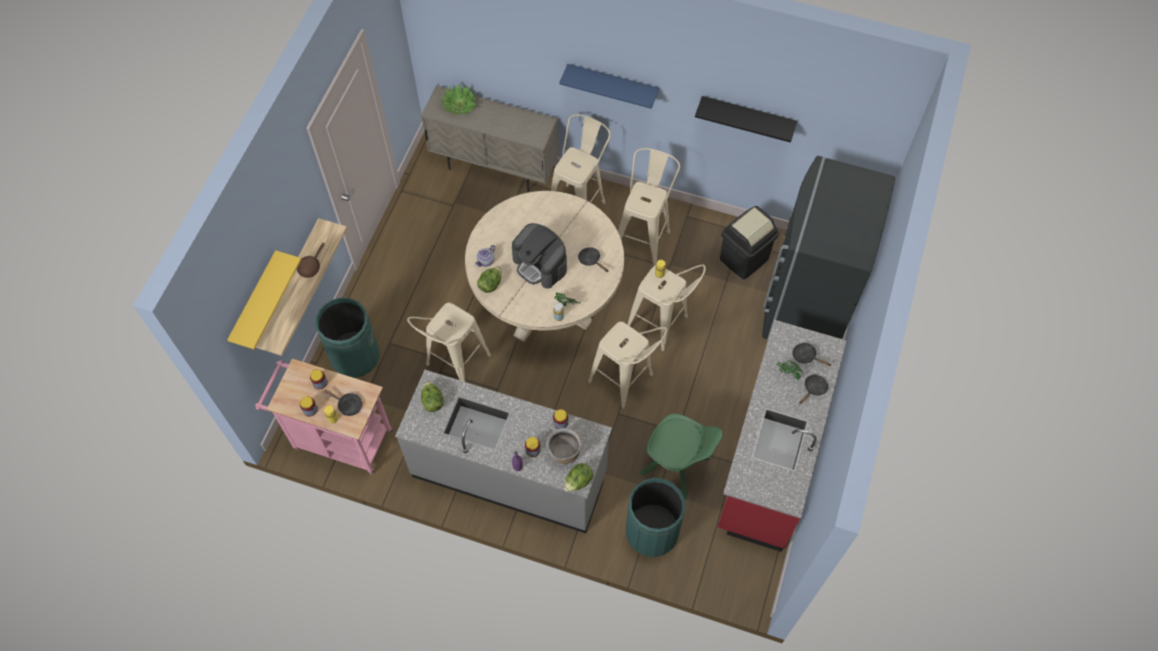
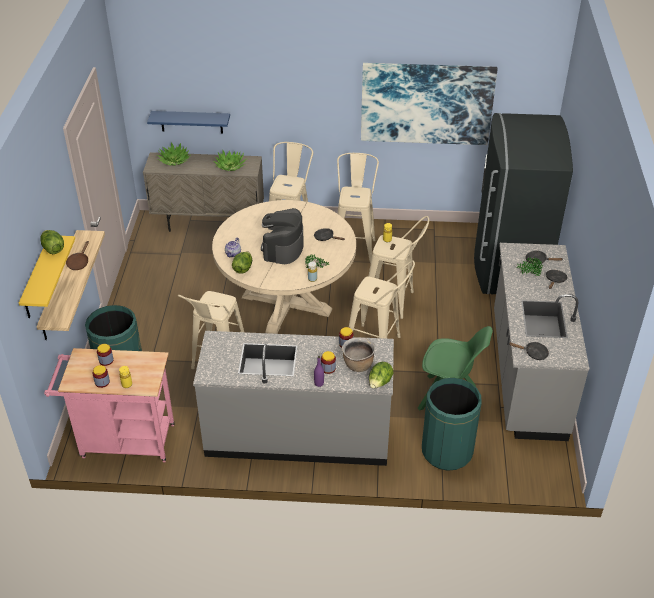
camera: 15 degrees left, 20 degrees down
(348, 405) = (138, 372): black frying pan -> black frying pan (533, 353)
(432, 401) = (220, 351): lettuce -> lettuce (53, 249)
(518, 127) = (230, 166): none -> potted plant
(540, 265) = (283, 248): coffee machine -> coffee machine turned 75 degrees clockwise
(612, 84) = (308, 103): blue shelf -> blue shelf (191, 122)
(743, 258) = (443, 246): black trash can -> none
(747, 117) = (426, 103): black shelf -> picture
(769, 457) = (526, 374): red counter -> grey counter

